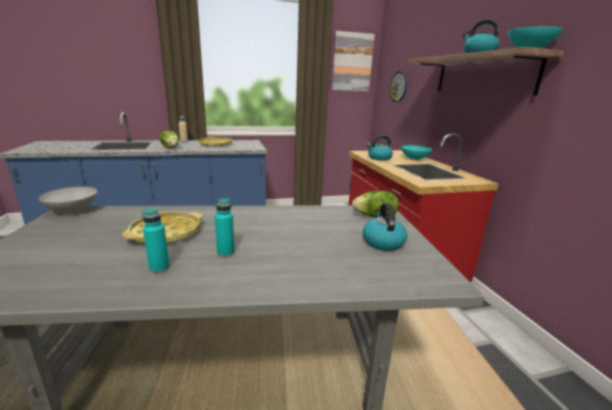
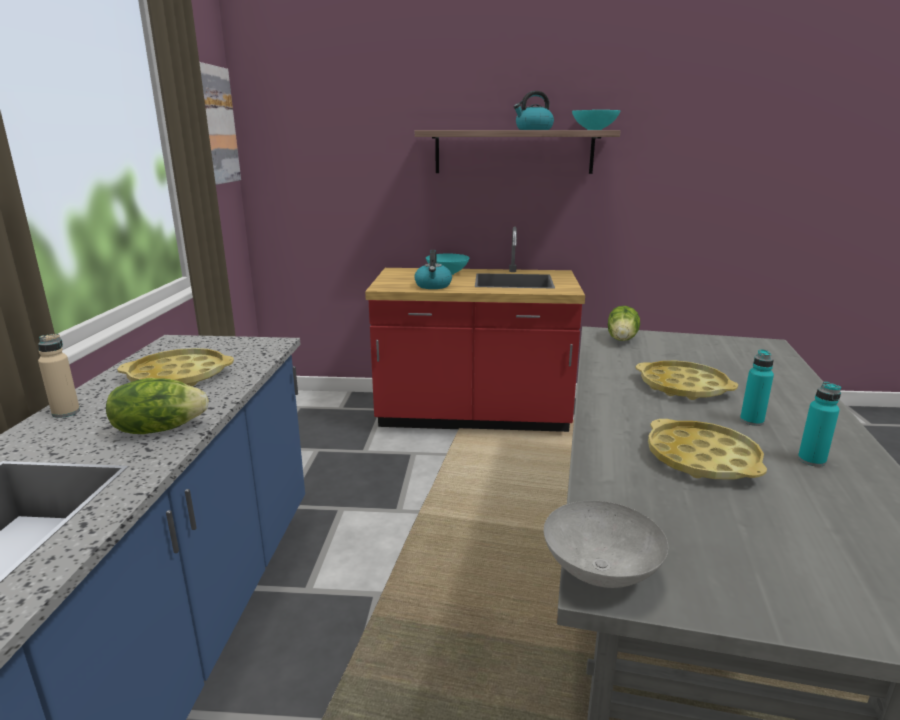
camera: 70 degrees left, 0 degrees up
(283, 233) = (683, 387): none -> yellow tray
(382, 242) = (696, 348): kettle -> none
(399, 86) = (327, 168): wall clock -> none

